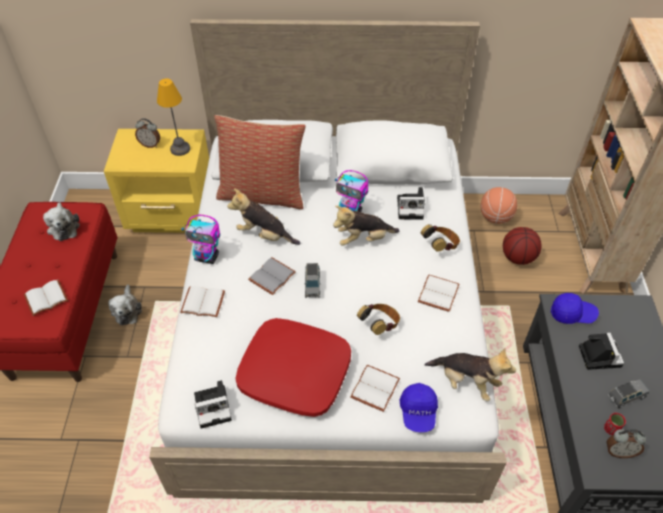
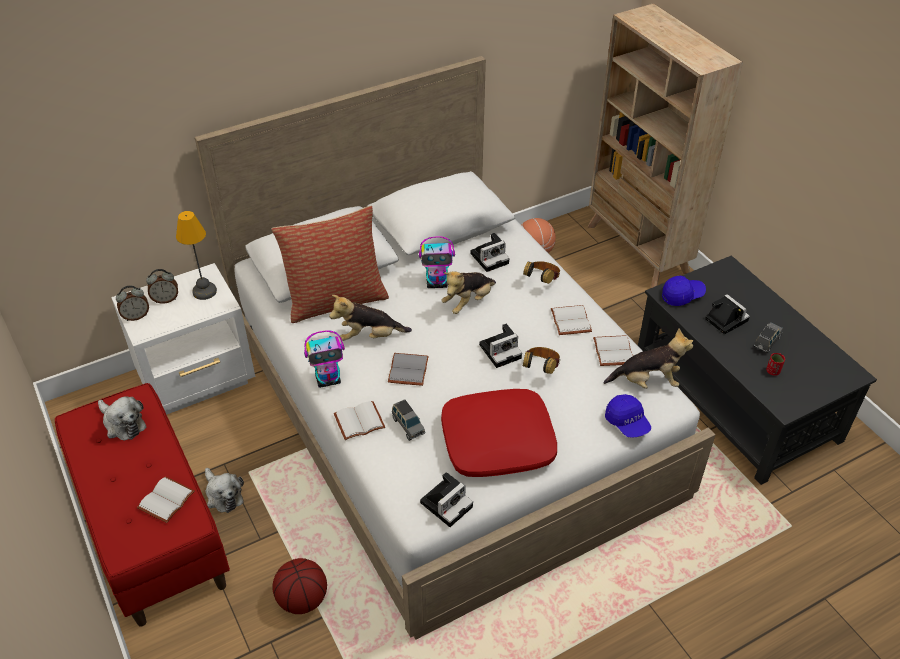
camera: 30 degrees left, 5 degrees down
(173, 215) = (199, 379): yellow nightstand -> white nightstand
(312, 285) = (453, 361): grey toy car -> grey toy car (408, 426)
(358, 293) = (501, 350): none -> camera
(374, 387) = (576, 421): white book -> white book (612, 351)
(517, 258) = (579, 280): basketball -> basketball (302, 600)
(619, 451) = (790, 385): alarm clock -> alarm clock (136, 316)

